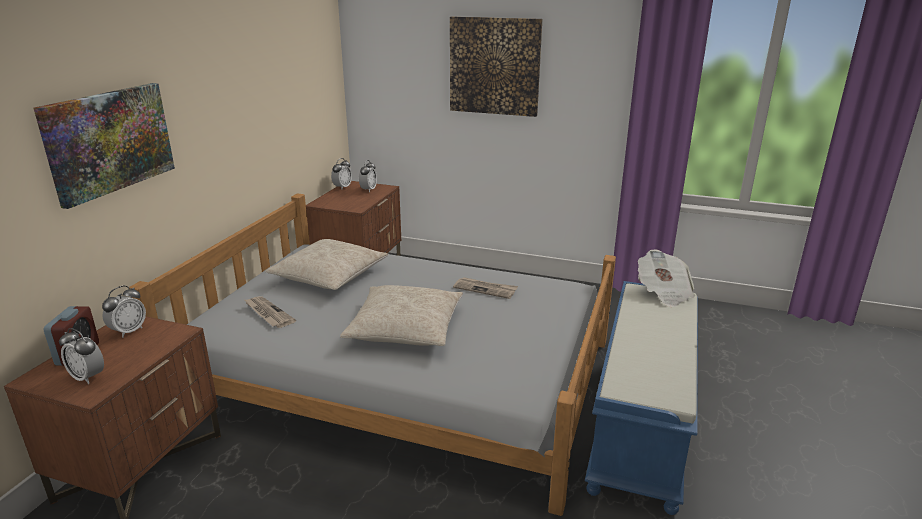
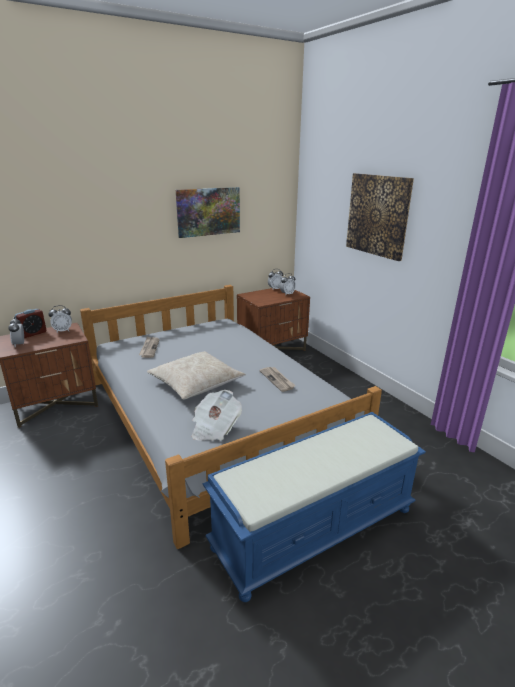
camera: 40 degrees right, 0 degrees up
(109, 141) = (79, 228): picture -> picture (208, 211)
(329, 275) = (208, 339): beige pillow -> none
(663, 292) = (388, 433): newspaper -> newspaper (214, 428)

